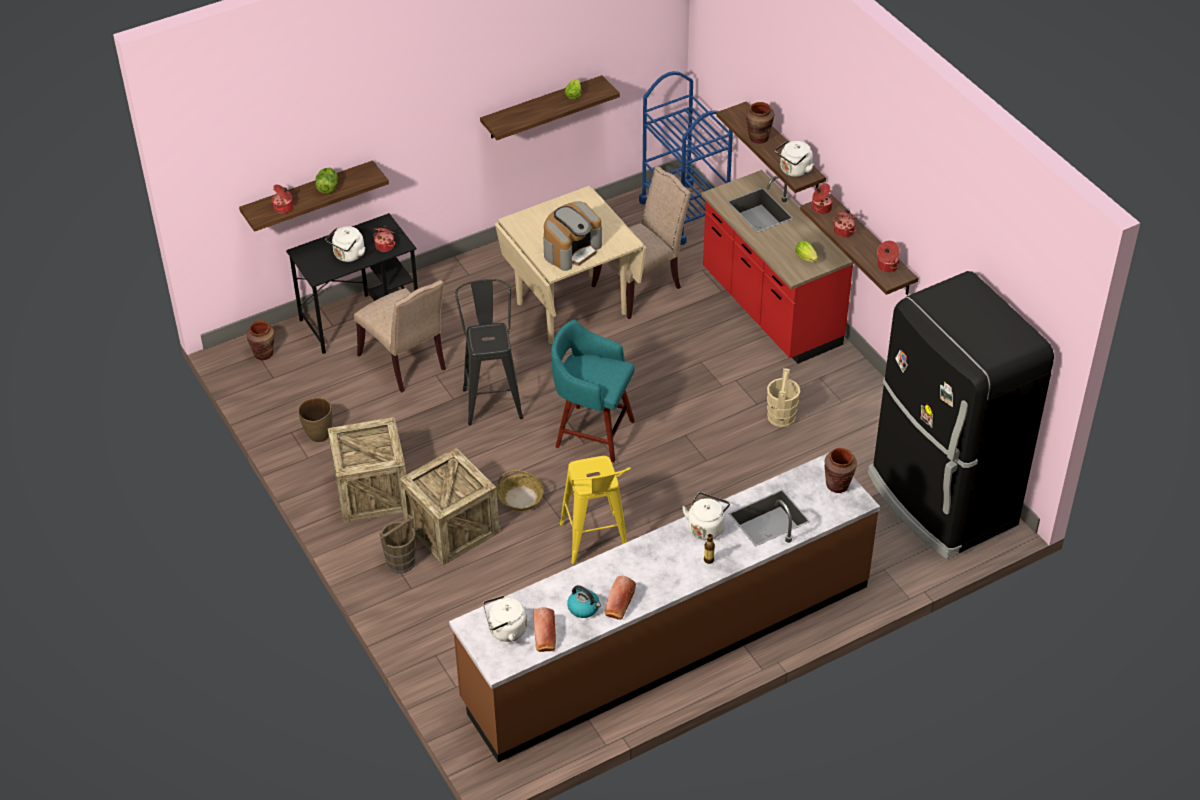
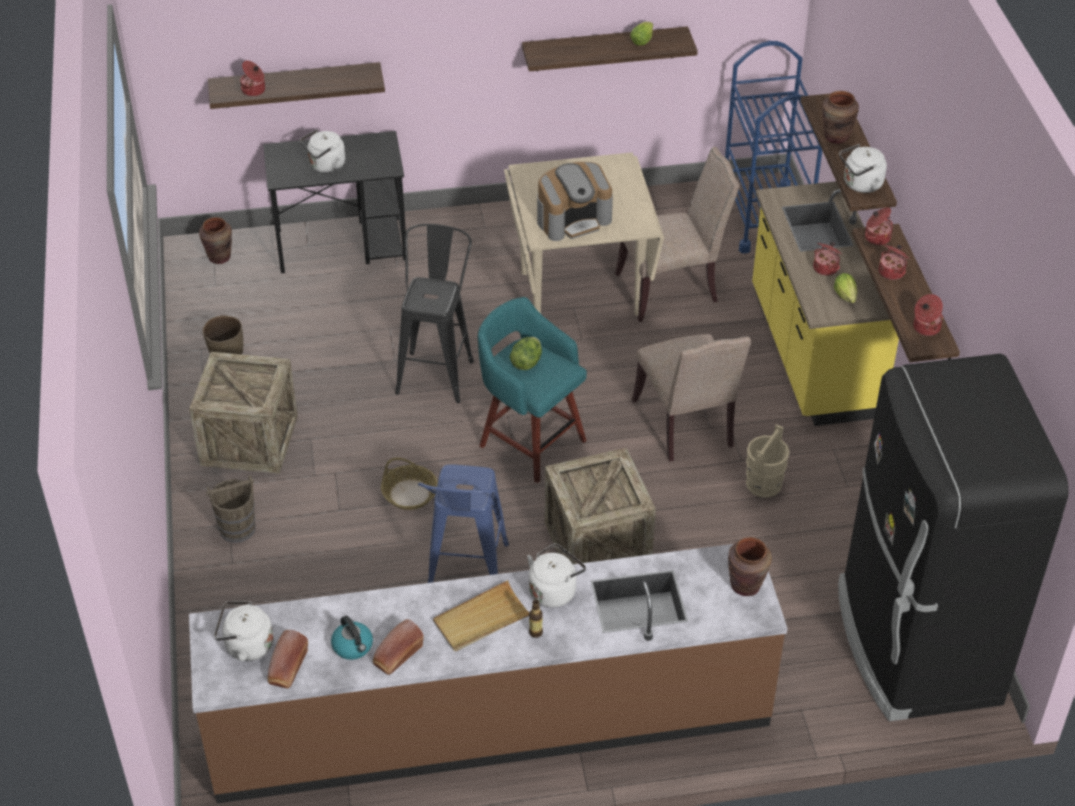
camera: 20 degrees right, 0 degrees up
(328, 188) = (313, 80): lettuce -> lettuce (526, 362)
(385, 246) = (371, 165): cooking pot -> cooking pot (826, 268)
(406, 363) = (364, 306): beige chair -> beige chair (687, 426)
(451, 528) = (314, 507): crate -> crate (597, 543)
(595, 545) = (466, 574): yellow stool -> blue stool
(665, 562) = (481, 619): none -> beige tray
(770, 309) = (812, 353): red counter -> yellow counter

